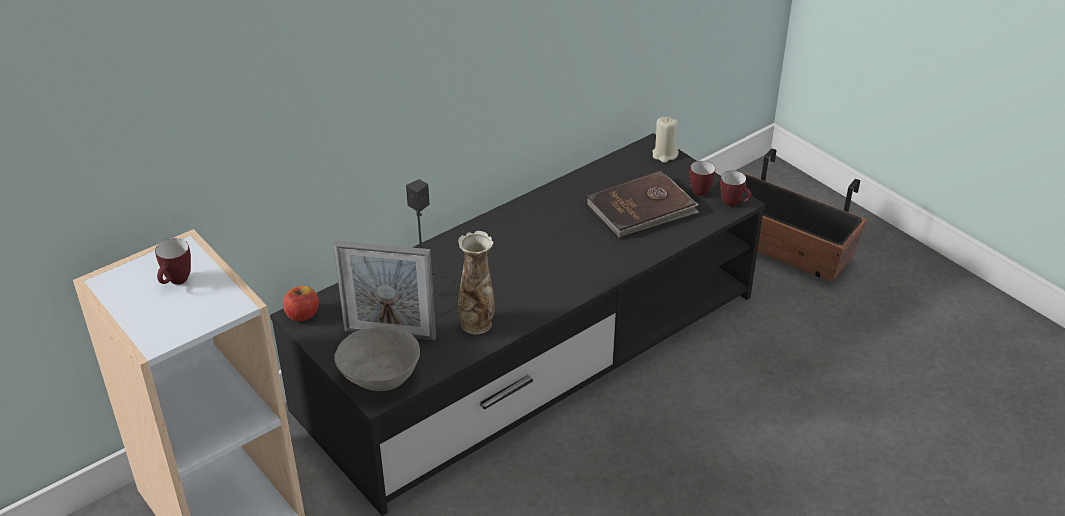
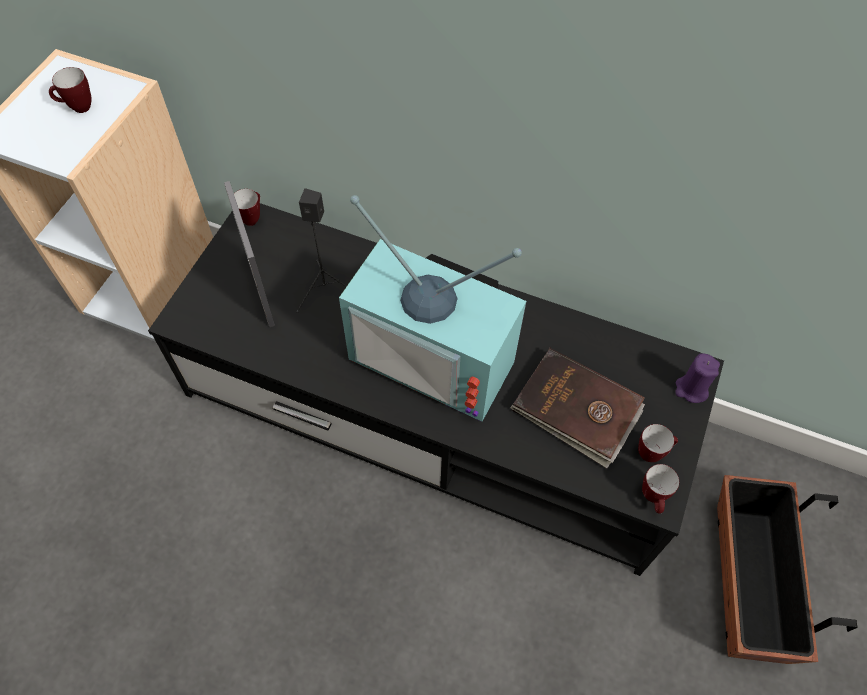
camera: 60 degrees right, 20 degrees up
(302, 315) = (252, 217): apple -> mug
(381, 377) = (202, 312): grey bowl -> none
(477, 323) = (310, 348): vase -> none
(542, 257) = (437, 355): none -> television
(664, 155) = (691, 389): beige candle -> purple candle

